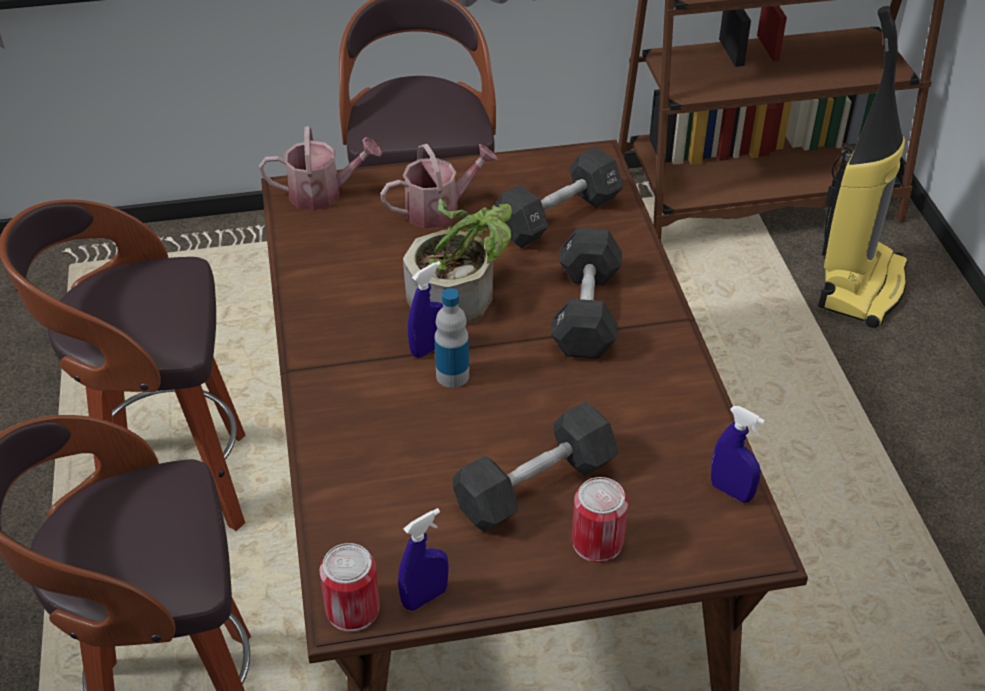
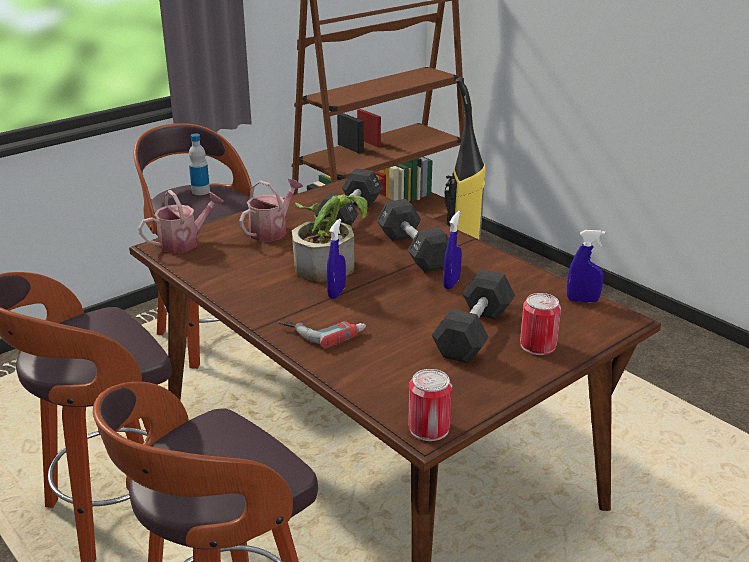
camera: 30 degrees left, 15 degrees down
(362, 404) = (323, 330): none -> power drill
(425, 597) = (467, 406): blue spray bottle -> blue spray bottle (451, 283)
(452, 375) = (366, 300): bottle -> bottle (201, 191)

